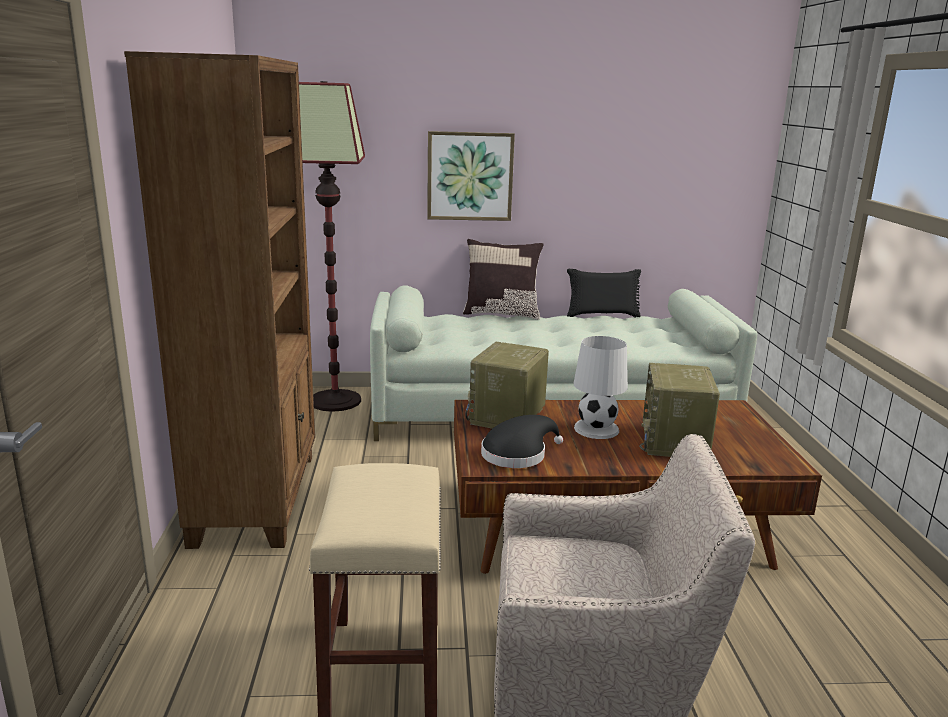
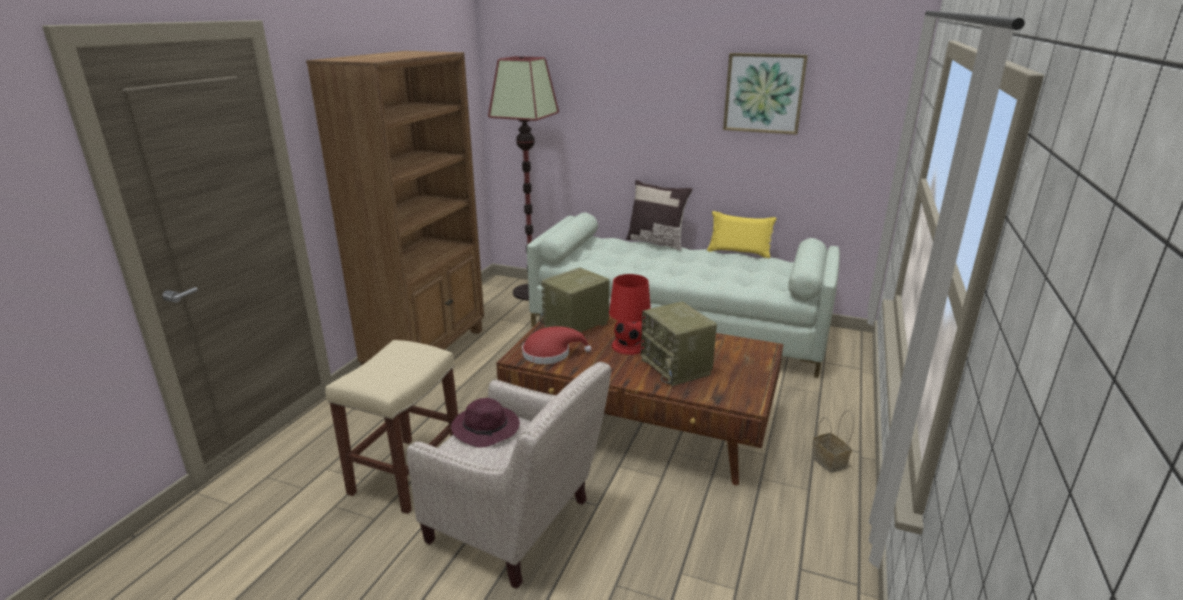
camera: 25 degrees right, 5 degrees up
(470, 176) = (637, 130): picture -> picture (764, 93)
(517, 454) = (550, 354): black hat -> red hat
(549, 560) = (487, 429): none -> purple hat
(596, 429) = (629, 346): white table lamp -> red table lamp
(602, 315) = (739, 253): black pillow -> yellow pillow
(675, 442) = (677, 367): radio -> radio turned 60 degrees counterclockwise
(834, 522) = (830, 462): none -> basket

